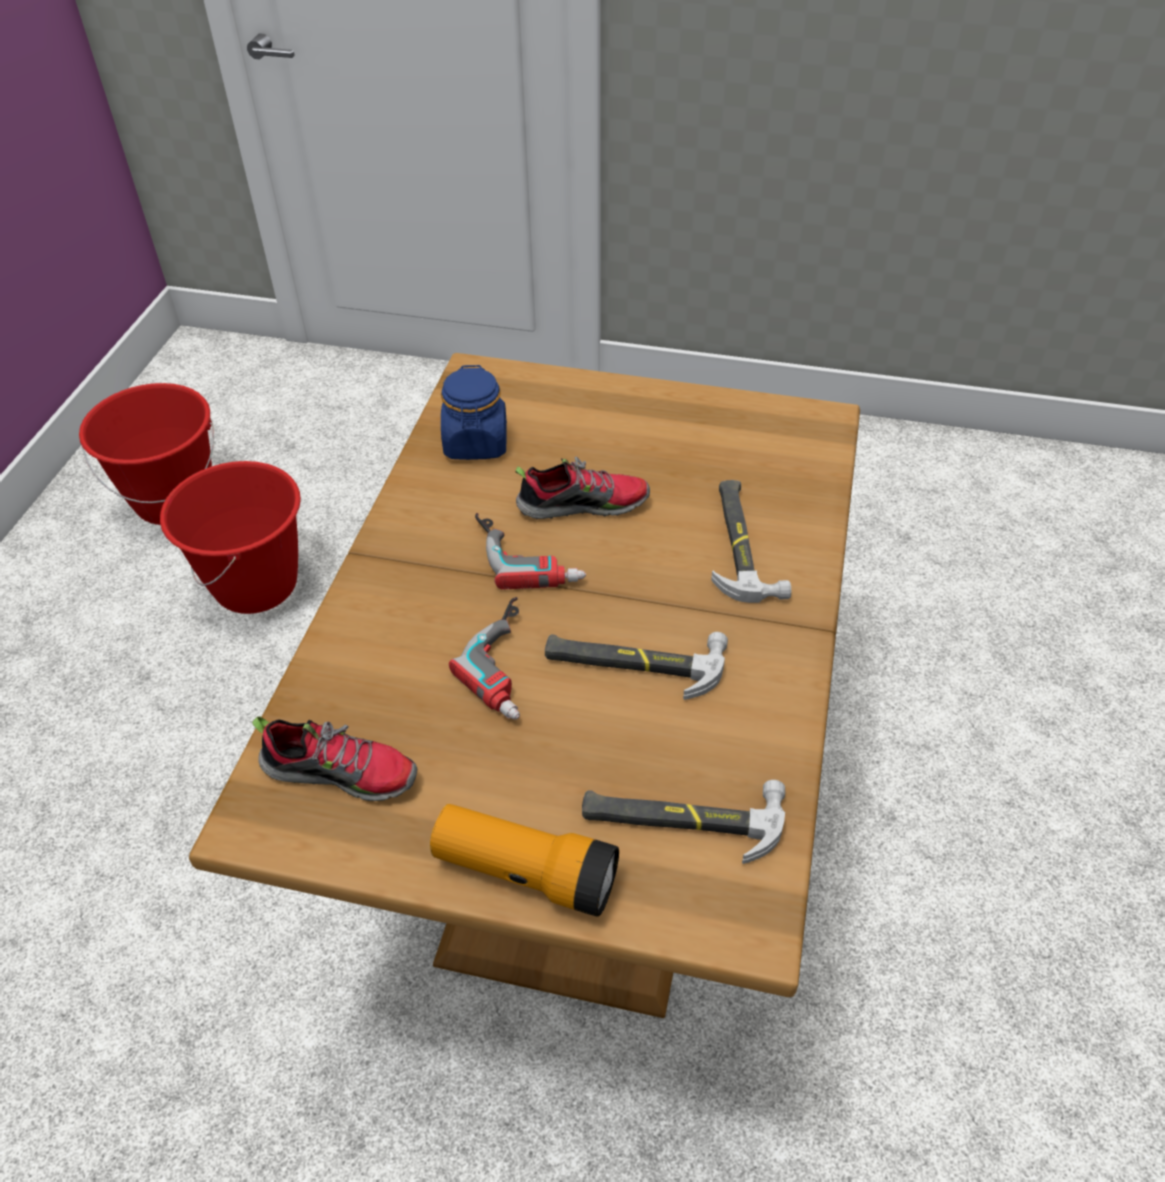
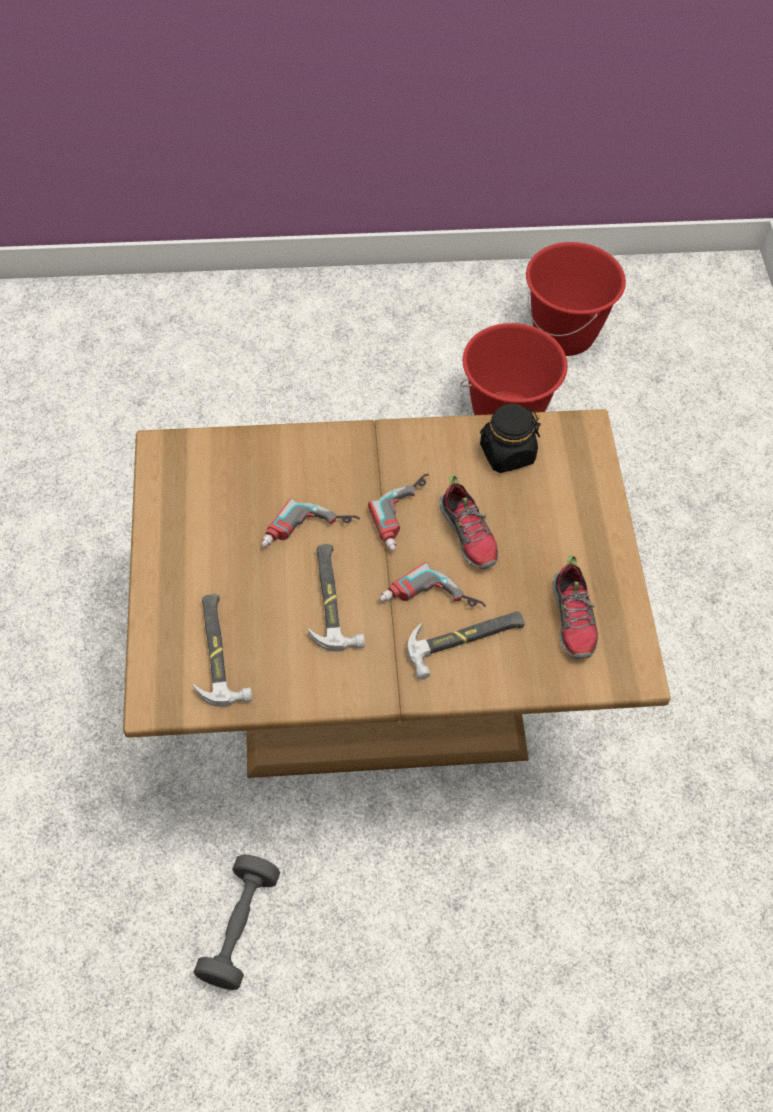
camera: 70 degrees right, 10 degrees up
(342, 772) = (205, 476): shoe -> shoe (573, 619)
(476, 443) = (507, 454): blue jar -> black jar
(525, 873) = (162, 583): flashlight -> none
(676, 564) = (430, 604): none -> power drill
(886, 1083) = (239, 928): none -> grey dumbbell

